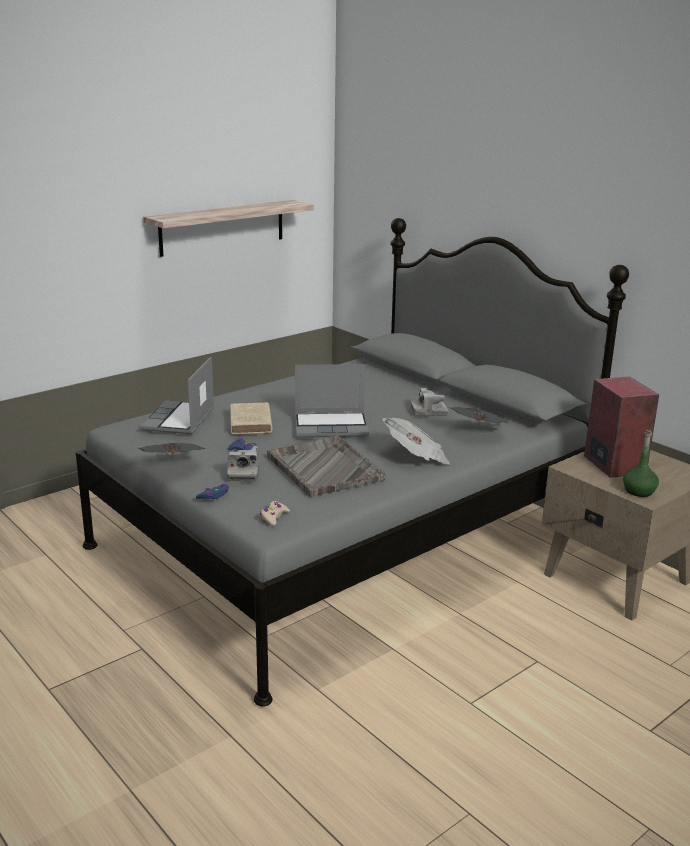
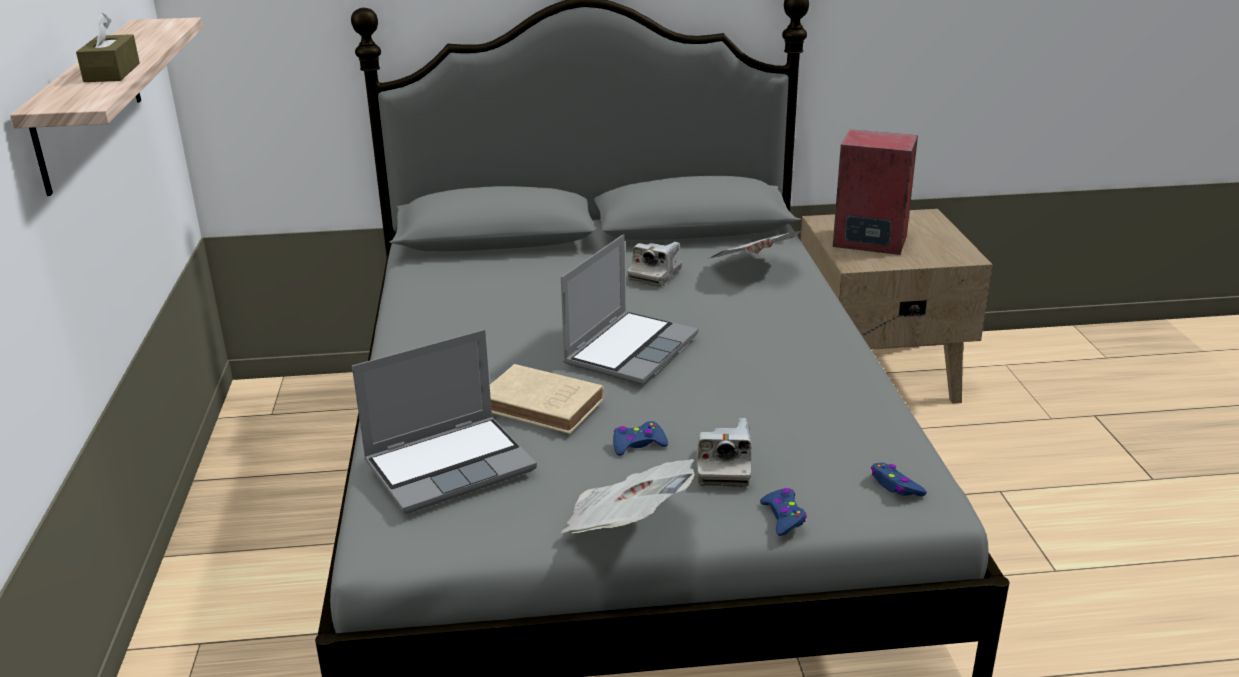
camera: 55 degrees left, 5 degrees up
(179, 420) = (451, 465): laptop -> laptop turned 75 degrees counterclockwise
(210, 213) = (112, 72): none -> brown tissue box
(244, 474) = (723, 468): camera -> camera turned 60 degrees clockwise
(274, 517) = (895, 486): beige game controller -> blue game controller
(324, 467) = (764, 398): grey tray -> none
(416, 458) = (790, 328): newspaper -> none
(639, 491) = (944, 254): green bottle -> none

